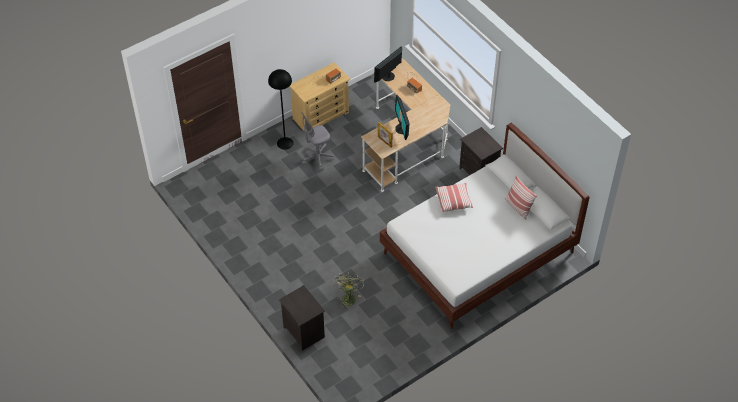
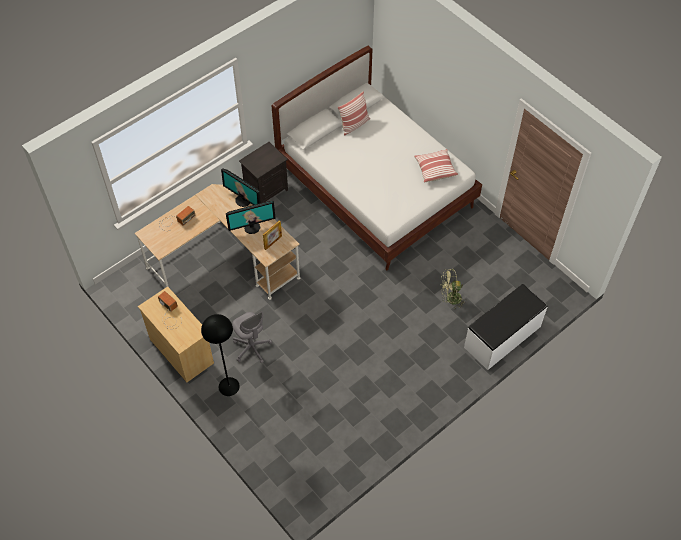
camera: 95 degrees left, 5 degrees up
(303, 332) = (503, 337): black nightstand -> white bench
(388, 76) = (166, 245): monitor -> monitor (243, 200)
(454, 201) = (352, 177): pillow -> pillow (435, 169)

